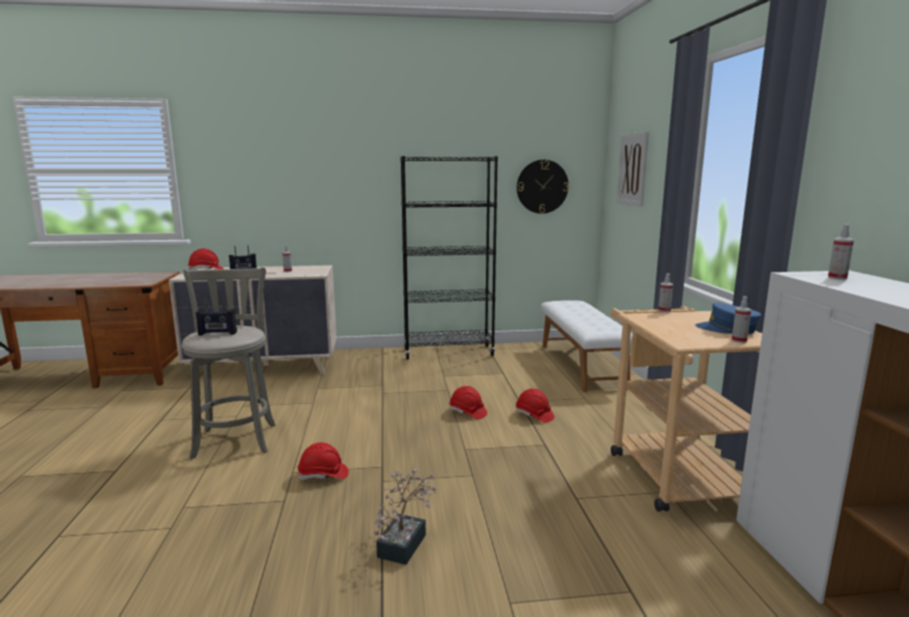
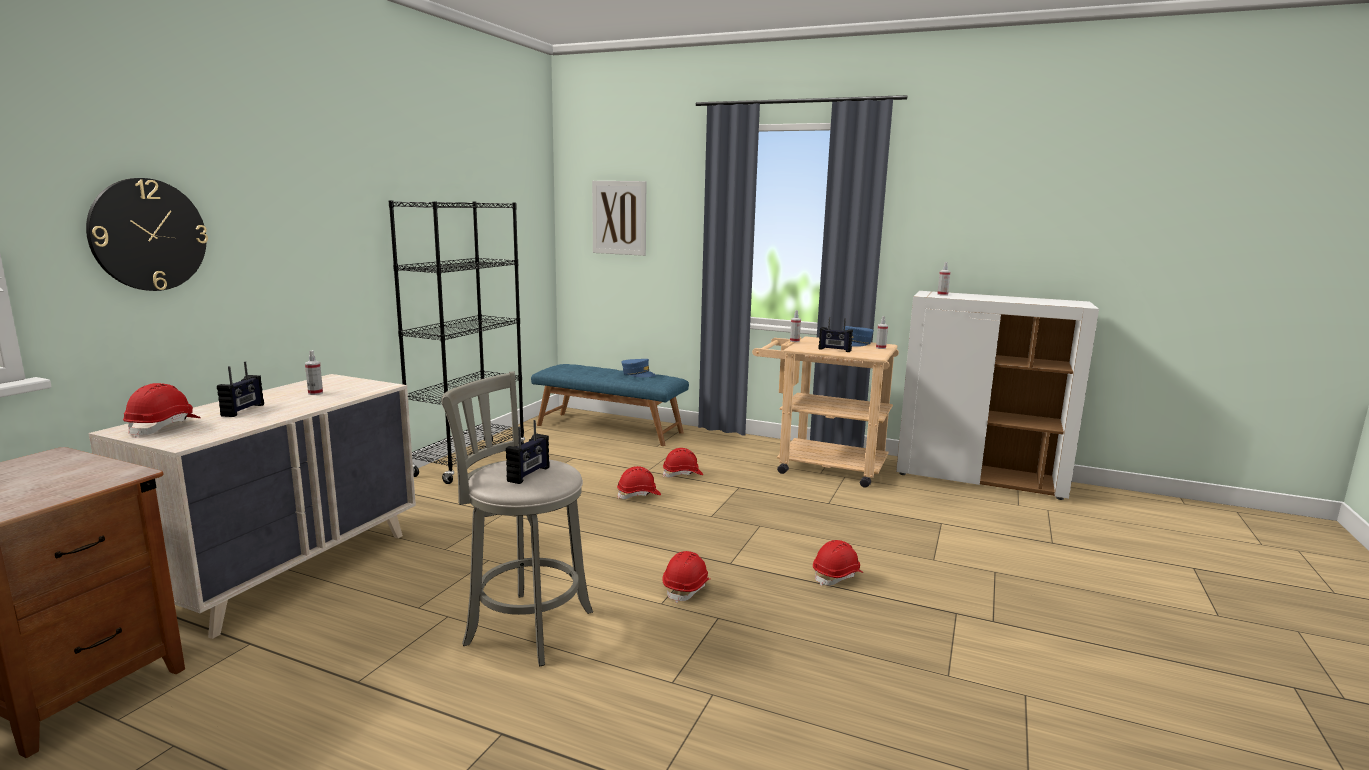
camera: 60 degrees left, 0 degrees up
(405, 541) = (837, 576): potted plant -> red hard hat
(542, 186) = (513, 237): wall clock -> wall clock (148, 235)
(582, 365) = (610, 428): white bench -> blue bench
(602, 320) = (638, 374): none -> blue cap
(666, 327) = (834, 350): none -> radio

